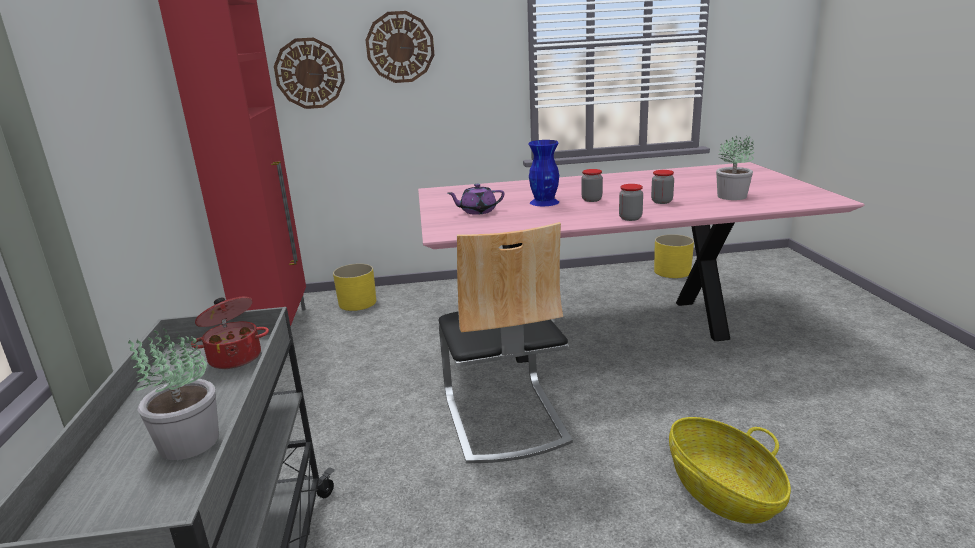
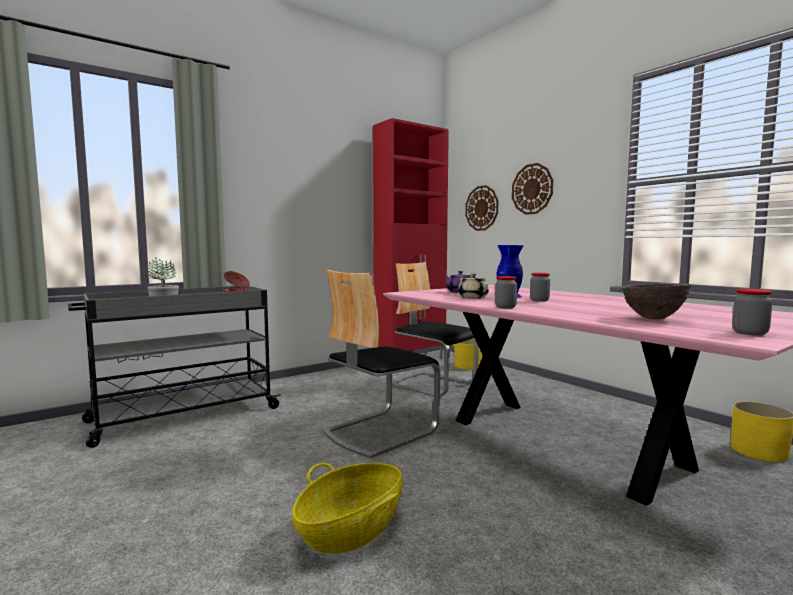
camera: 60 degrees right, 15 degrees down
(391, 342) = (433, 384): none -> chair
(534, 215) = (472, 297): none -> beige teapot
(661, 201) = (576, 309): jar -> jar (750, 333)
(732, 196) = (653, 319): potted plant -> brown bowl

